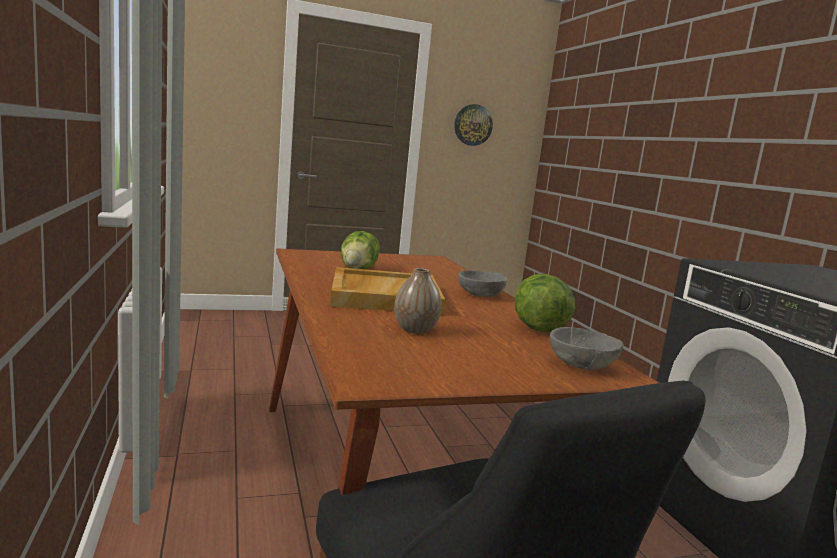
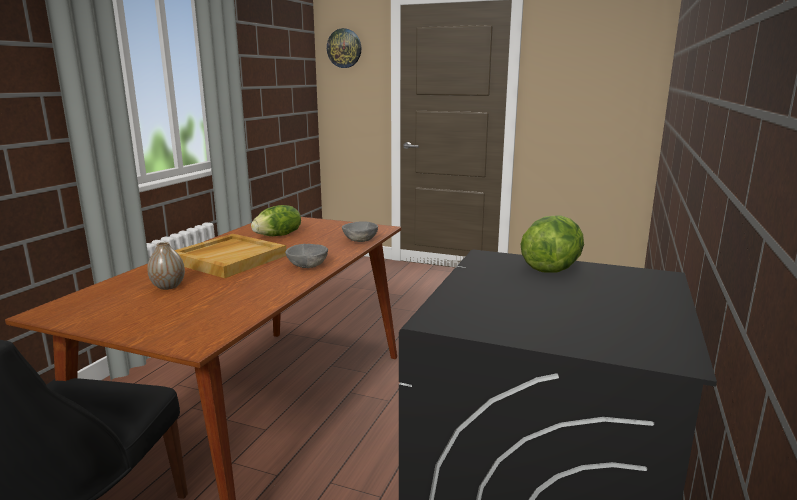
camera: 40 degrees right, 5 degrees up
(473, 125) = (575, 84): wall clock -> wall clock (344, 48)
(538, 328) = (260, 299): lettuce -> lettuce (551, 269)
(581, 365) = (193, 331): grey bowl -> grey bowl (360, 240)

